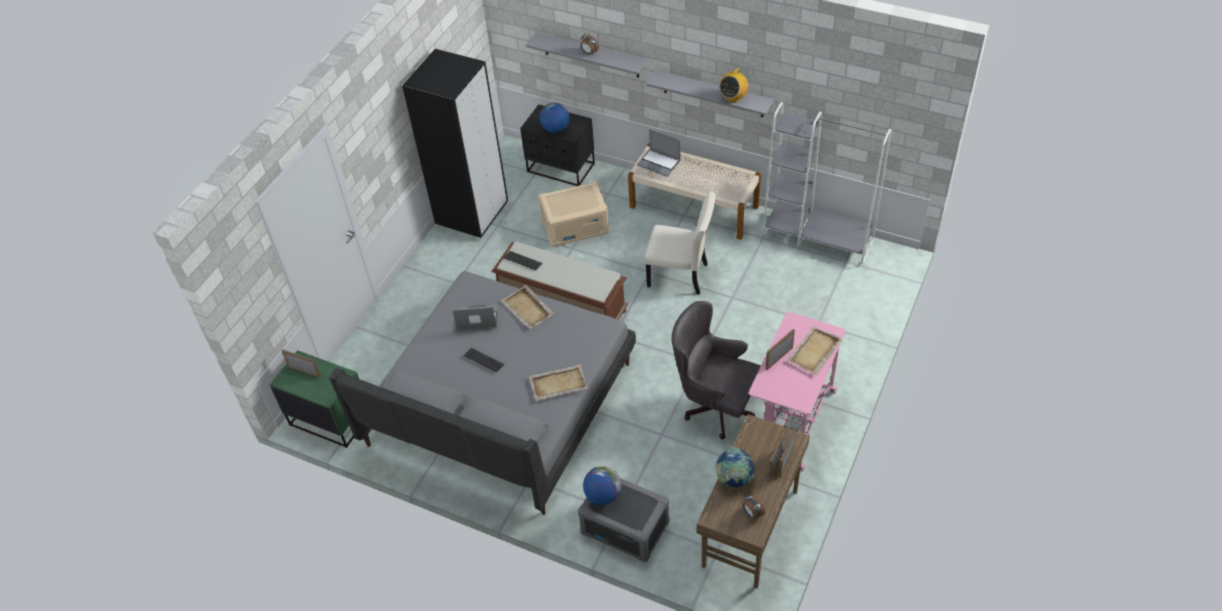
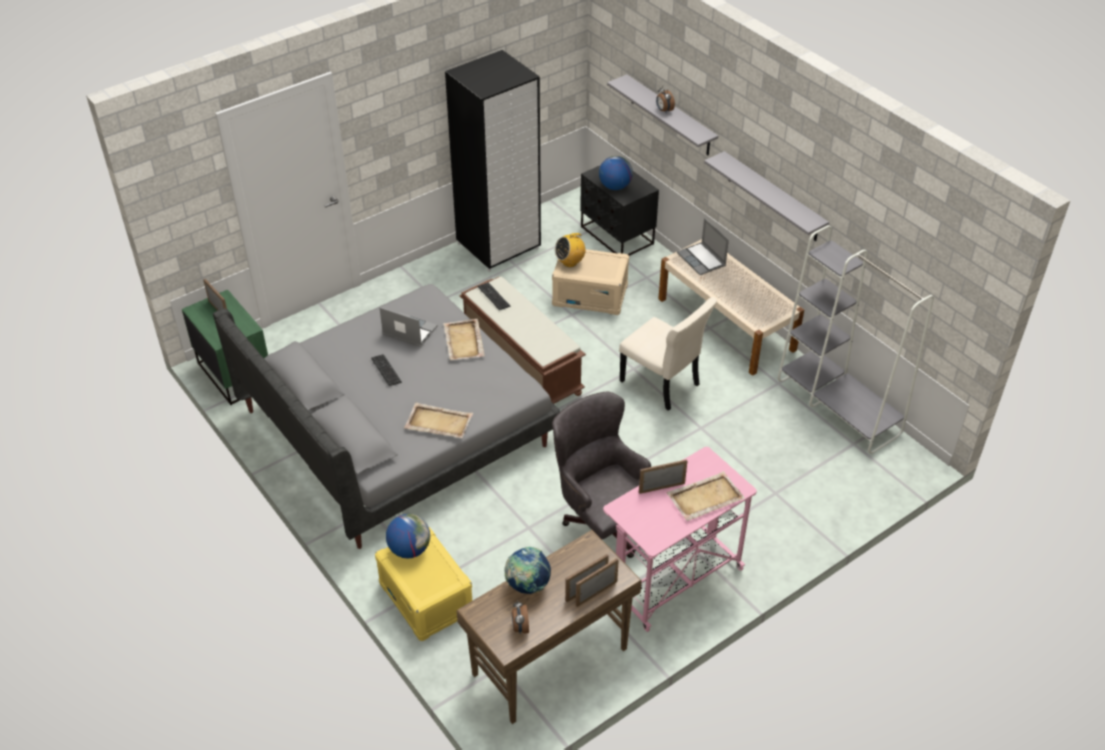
camera: 25 degrees right, 5 degrees down
(625, 527) = (427, 598): grey storage box -> yellow storage box
(733, 98) = (785, 205): radio -> radio (570, 262)

